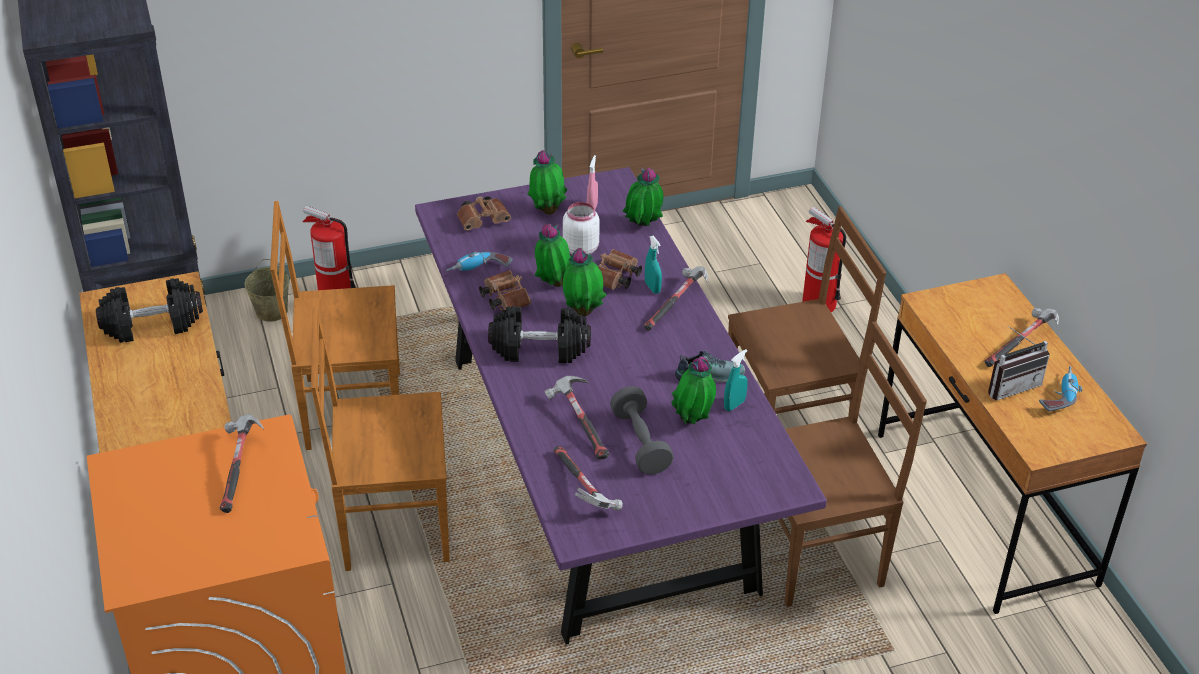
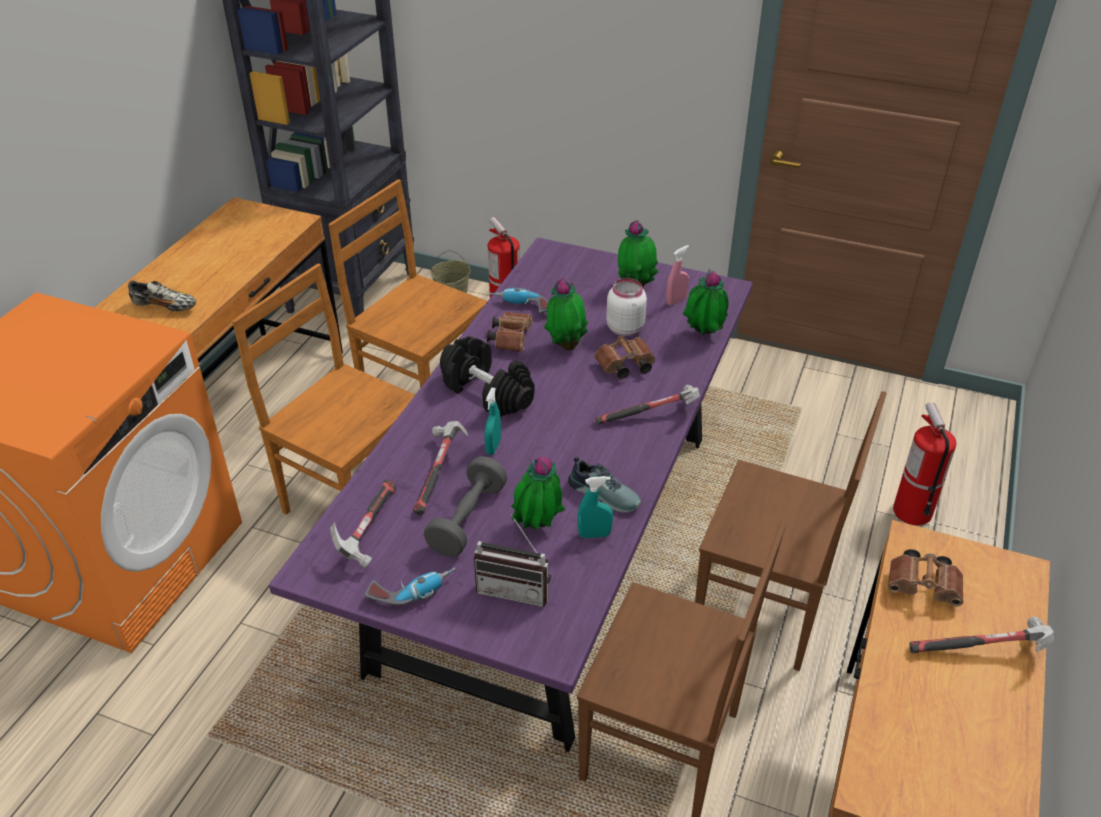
camera: 40 degrees right, 0 degrees up
(153, 324) = (244, 238): black dumbbell -> none
(172, 419) = (165, 306): none -> shoe
(239, 469) = (99, 353): hammer -> none
(484, 221) = (574, 272): brown binoculars -> brown binoculars (925, 587)
(583, 311) = (563, 380): potted plant -> none
(652, 288) = (648, 390): turquoise spray bottle -> turquoise spray bottle (493, 447)
(1011, 385) = (917, 689): radio -> radio (515, 588)
(1059, 395) = (969, 738): power drill -> power drill (412, 590)

